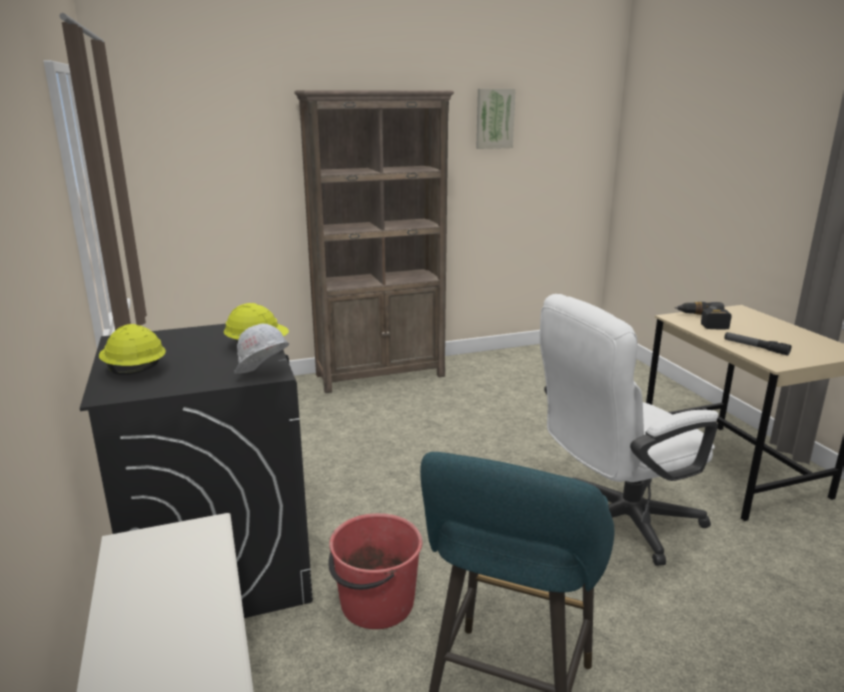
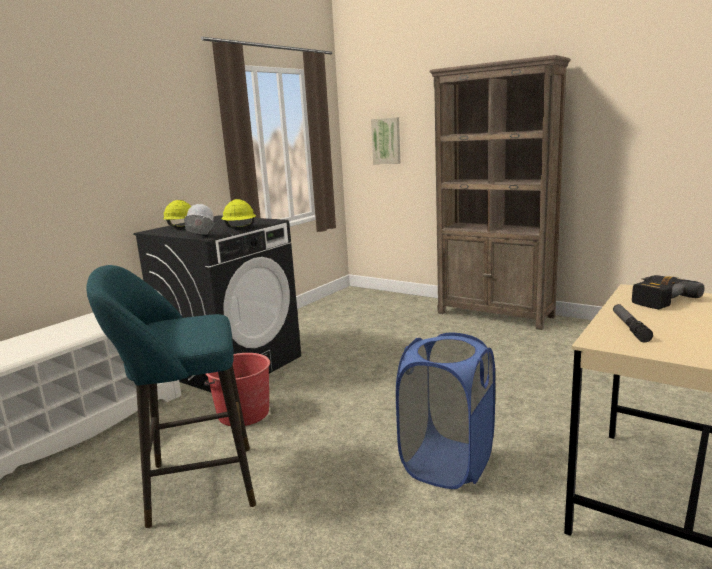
camera: 55 degrees right, 5 degrees down
(494, 118) = (642, 79): picture -> picture (386, 141)
(615, 523) = (447, 463): white office chair -> blue laundry basket

